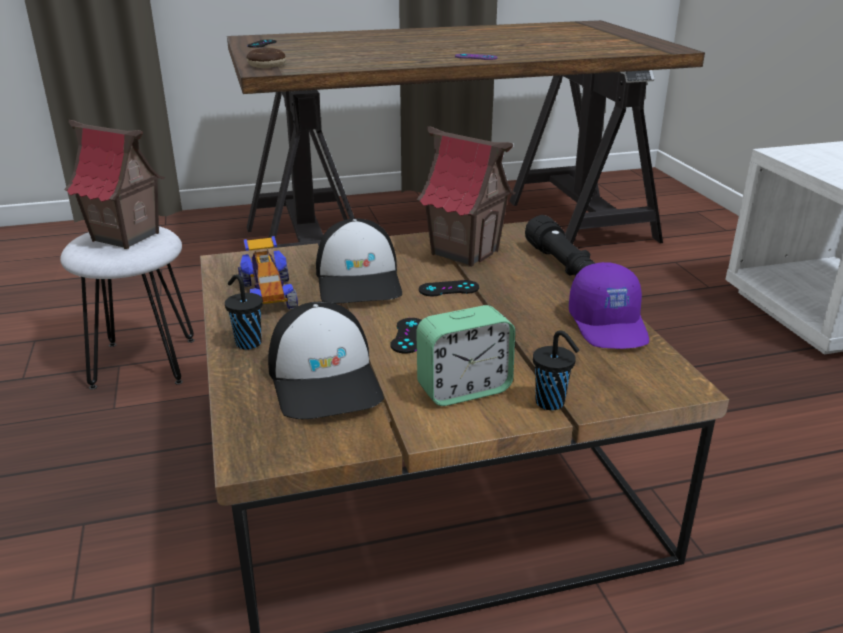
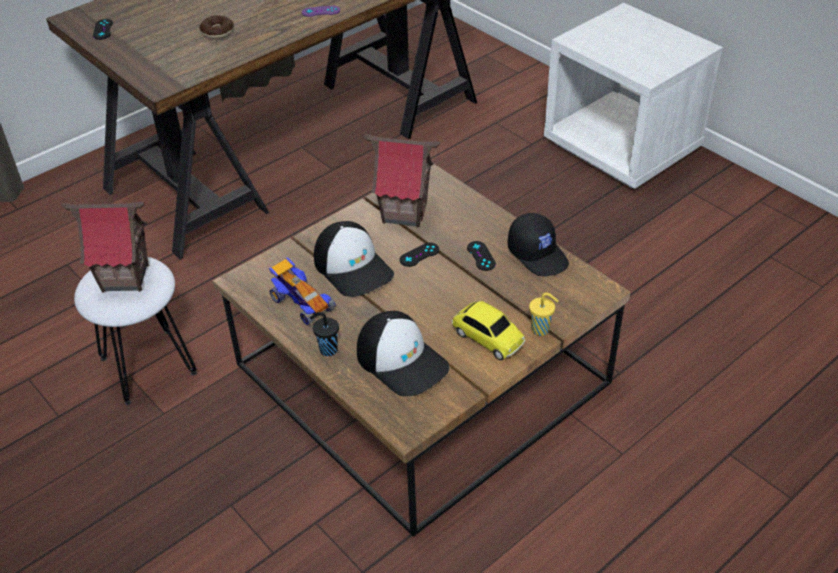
camera: 25 degrees left, 15 degrees up
(266, 65) = (154, 74): donut -> donut (217, 32)
(408, 336) = (424, 307): black game controller -> black game controller (481, 256)
(464, 389) = (487, 338): alarm clock -> toy car
(551, 403) = (541, 330): black cup -> yellow cup
(562, 265) = (478, 206): black flashlight -> none
(609, 325) = (538, 254): purple cap -> black cap

